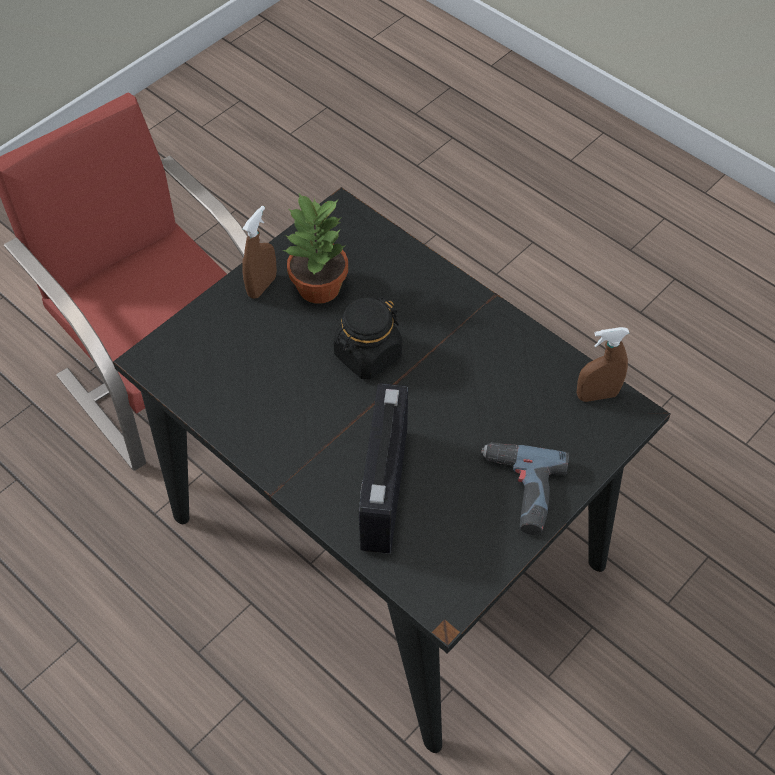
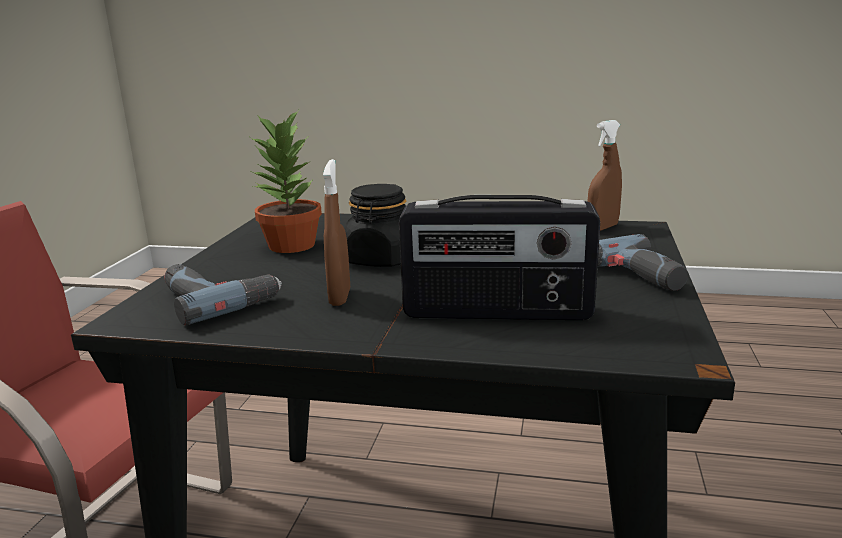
camera: 30 degrees left, 35 degrees down
(218, 360) = (217, 299): none -> power drill
(262, 286) = (230, 257): brown spray bottle -> brown spray bottle (340, 297)
(382, 489) = (497, 312): radio -> radio turned 60 degrees counterclockwise

